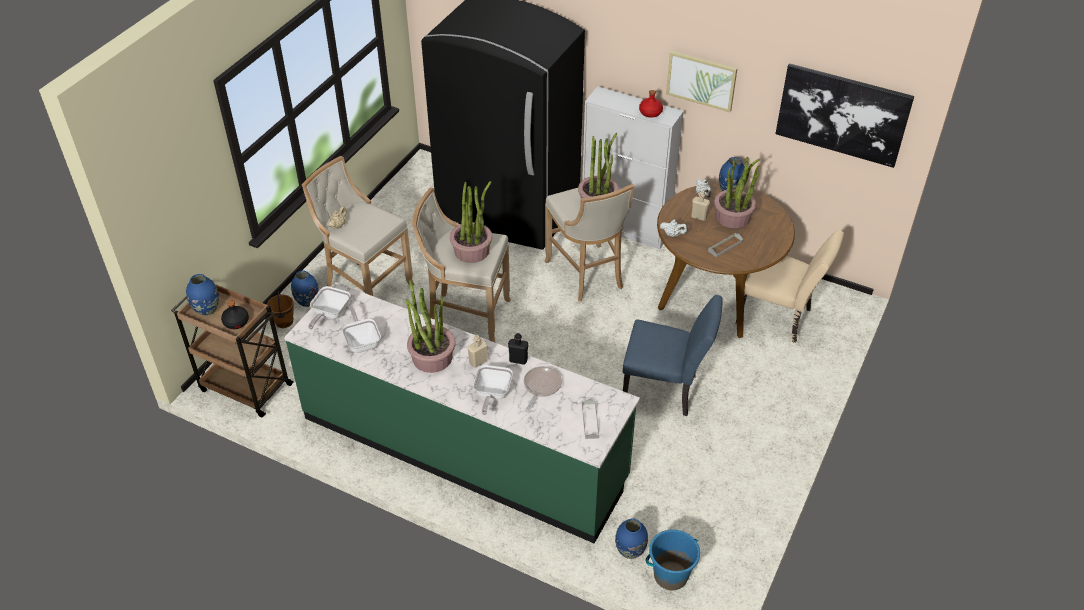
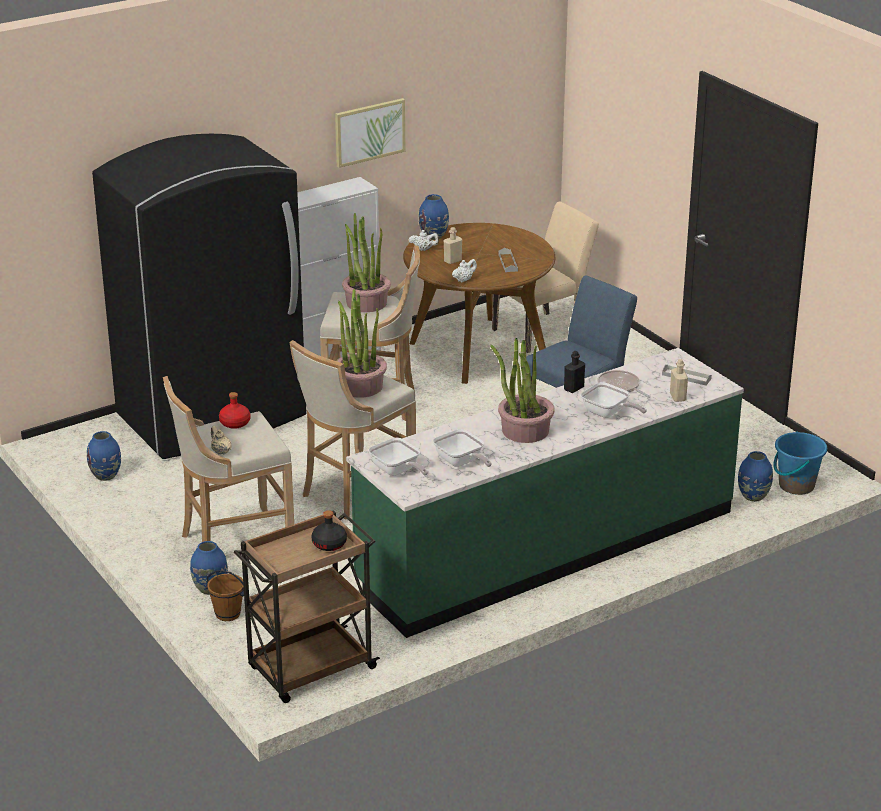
camera: 60 degrees left, 15 degrees down
(207, 310) = (285, 559): blue vase -> blue vase (106, 475)
(362, 341) = (461, 462): frying pan -> frying pan turned 135 degrees counterclockwise
(478, 362) = (556, 409): beige bottle -> beige bottle (677, 397)
(650, 112) = (343, 190): red bottle -> red bottle (234, 423)
(733, 217) = (472, 247): potted plant -> none
(842, 114) = (502, 95): picture -> none

